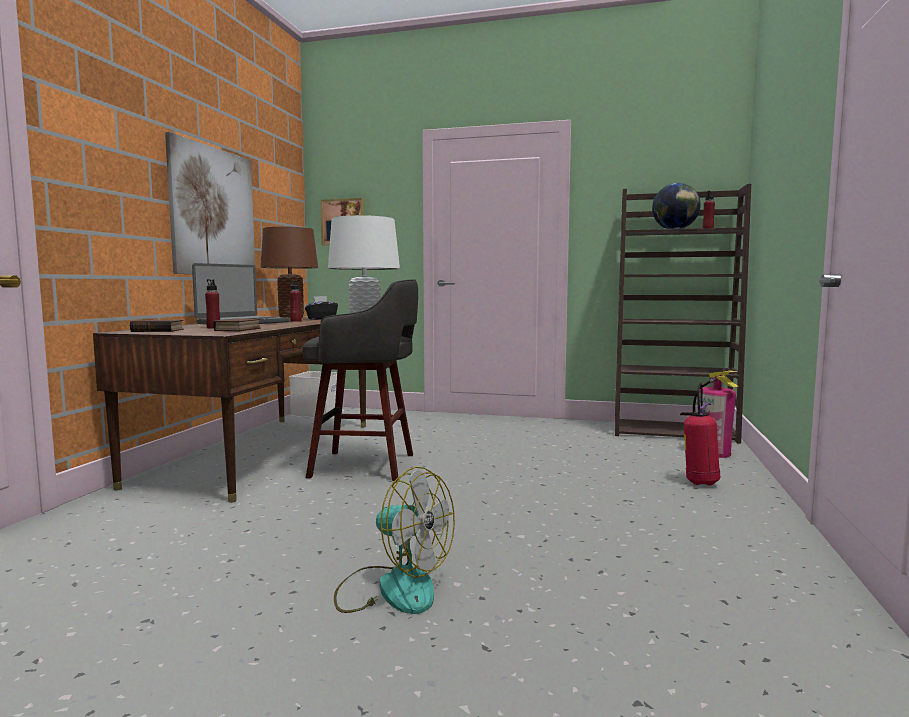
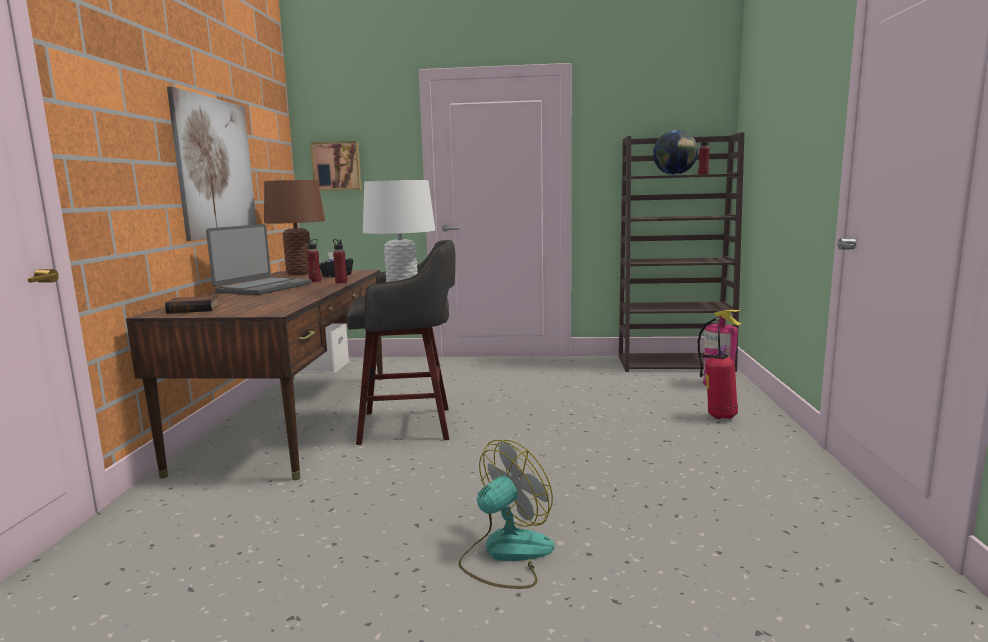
camera: 10 degrees left, 5 degrees up
(213, 328) = (246, 300): red bottle -> red bottle (341, 282)
(238, 329) = (280, 303): book -> none
(393, 588) = (506, 554): fan -> fan turned 60 degrees counterclockwise

